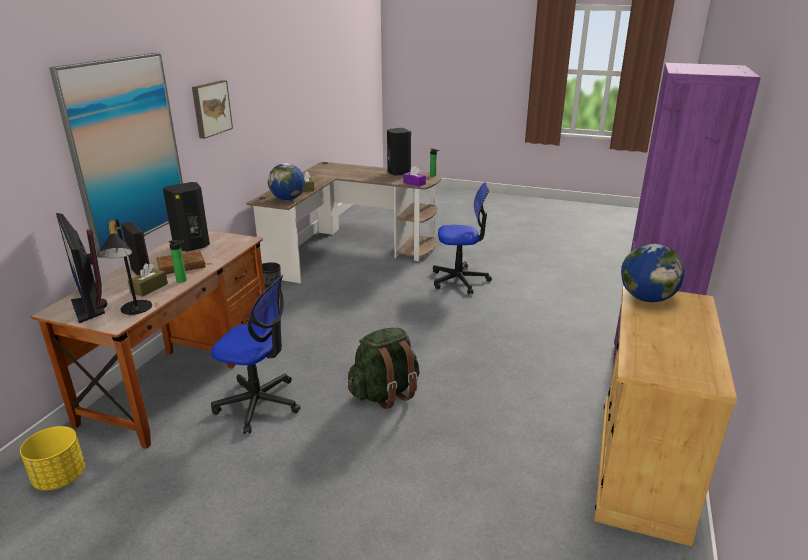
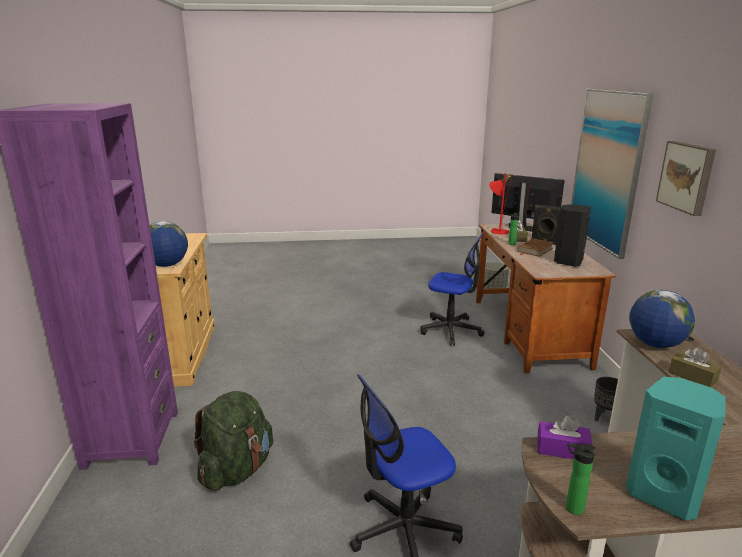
camera: 155 degrees right, 5 degrees down
(60, 477) = (494, 288): yellow planter -> grey planter
(133, 310) = (497, 230): black table lamp -> red table lamp
(259, 403) = (451, 330): office chair -> office chair turned 150 degrees counterclockwise
(385, 393) = (374, 355): green backpack -> green backpack (237, 470)
(398, 173) = (664, 494): black speaker -> turquoise speaker

